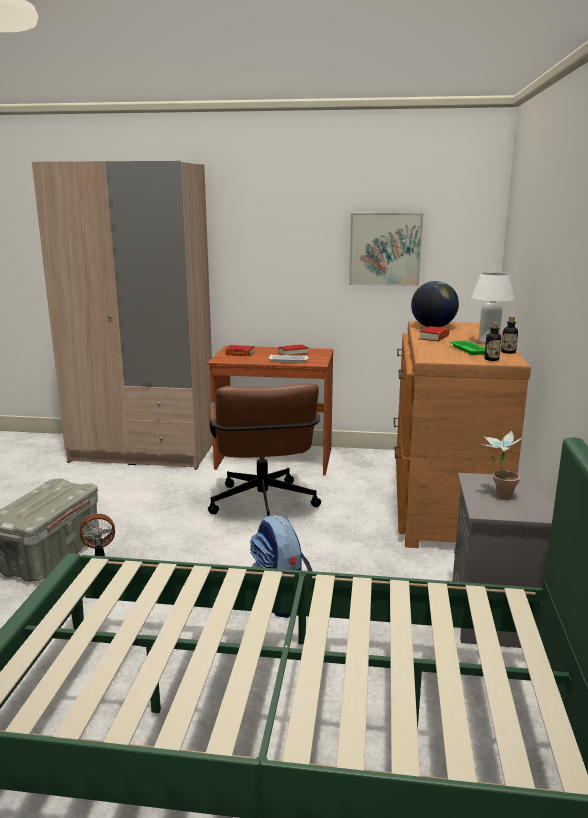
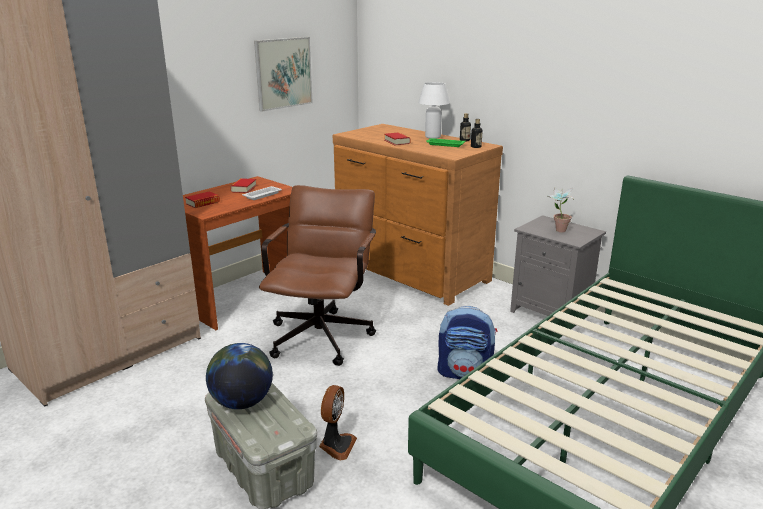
camera: 55 degrees left, 5 degrees up
(263, 508) = (323, 333): brown office chair -> brown office chair turned 105 degrees counterclockwise
(433, 327) = (366, 135): globe -> globe (242, 402)

